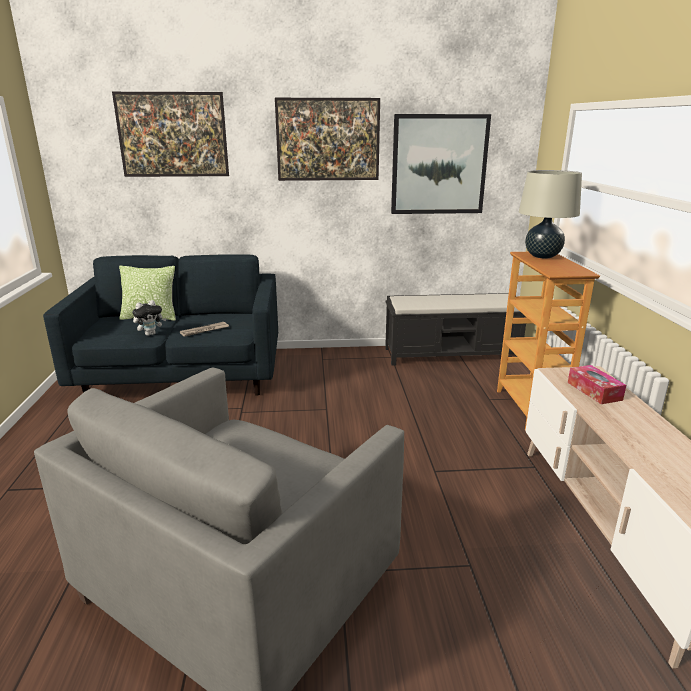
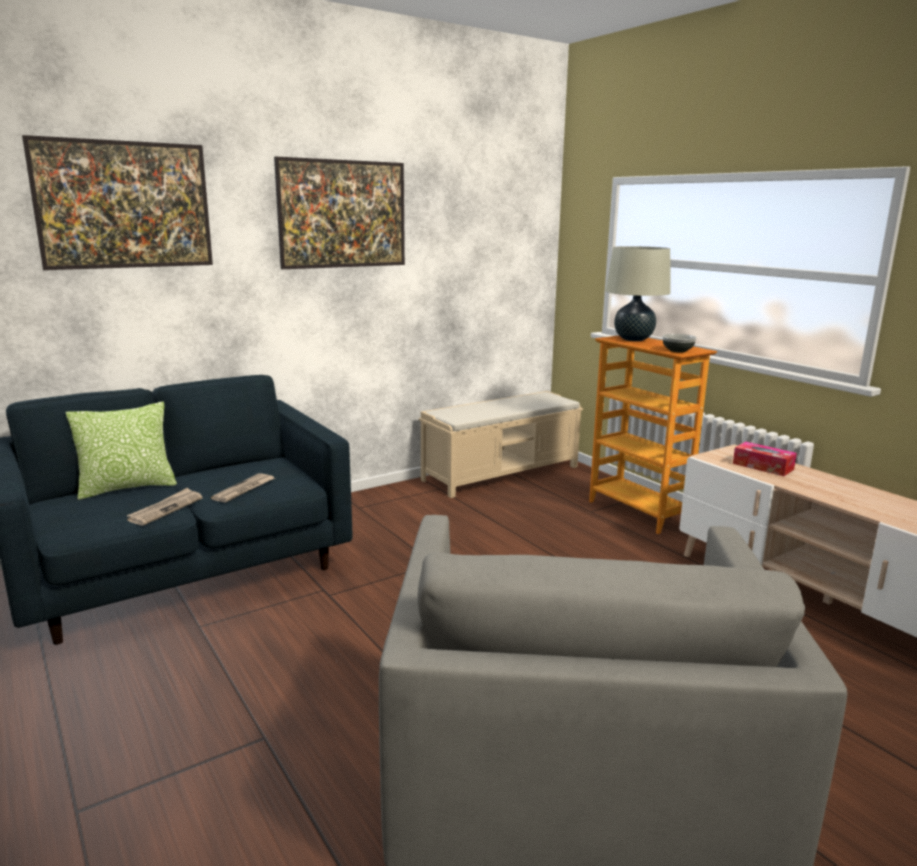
camera: 30 degrees left, 5 degrees down
(151, 334) = (166, 509): plush toy -> newspaper
(439, 165) = (467, 245): picture -> none
(452, 354) = (502, 473): black bench -> beige bench
(558, 271) = (677, 351): none -> bowl

